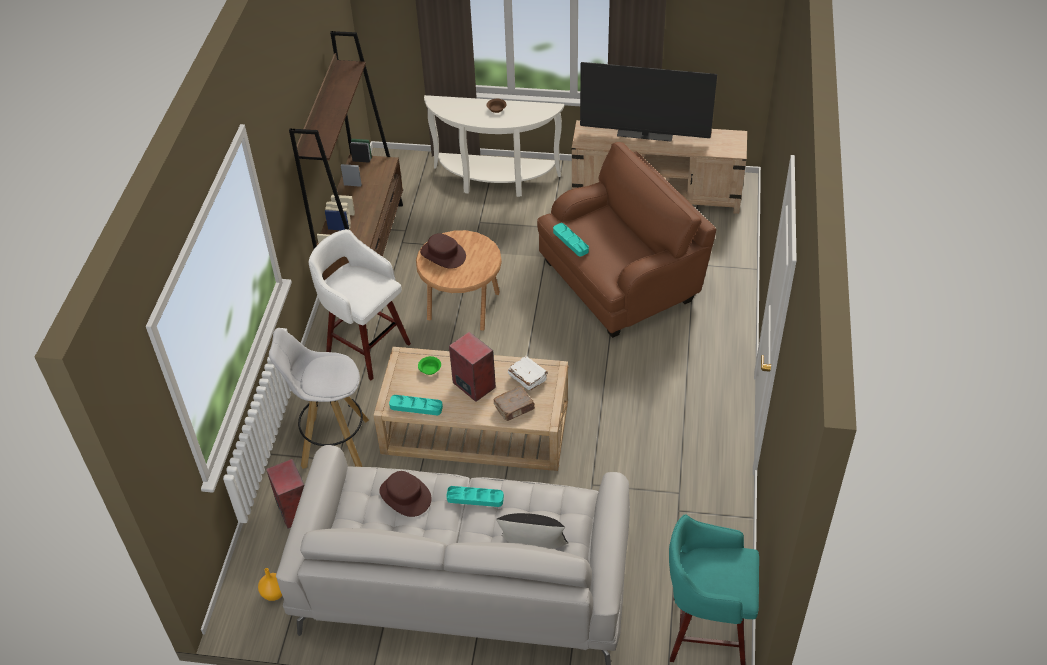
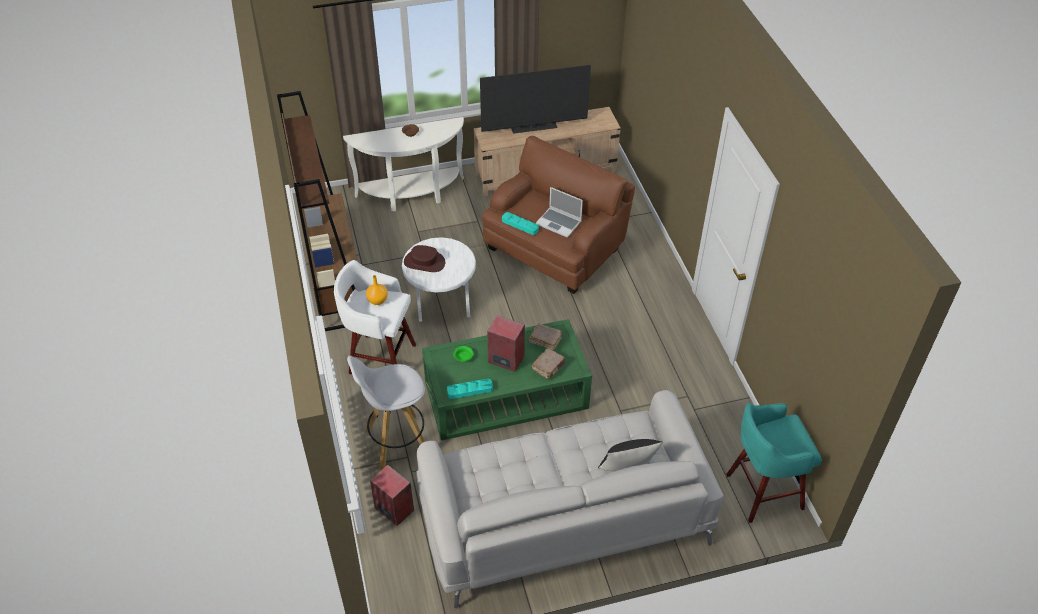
camera: 25 degrees left, 0 degrees up
(273, 593) = (415, 582): orange vase -> orange vase (377, 301)
(405, 496) = (504, 463): brown hat -> none
(462, 305) = (441, 302): brown side table -> white side table
(475, 428) = (506, 395): beige coffee table -> green coffee table
(475, 498) = (560, 446): turquoise tray -> none
(527, 377) = (545, 340): white book -> brown book
(616, 251) = (559, 223): none -> laptop

